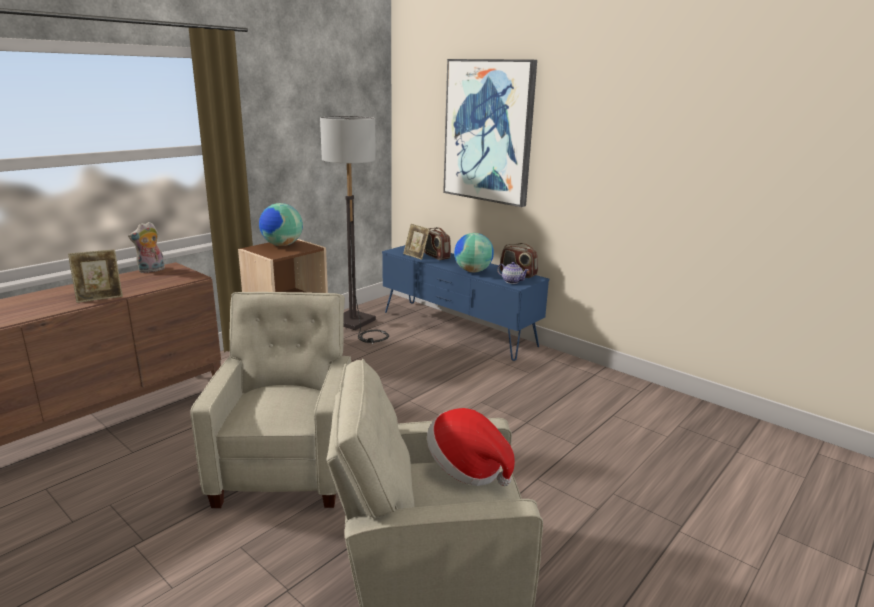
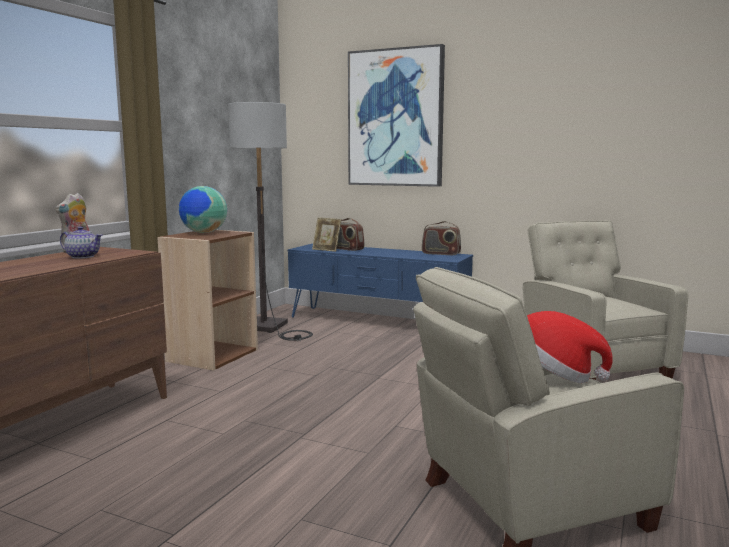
camera: 15 degrees left, 10 degrees down
(100, 297) = (43, 268): picture frame -> none
(287, 466) = (294, 444): beige armchair -> beige armchair (592, 368)
(472, 271) = (396, 255): globe -> none
(512, 281) = (442, 258): teapot -> teapot (82, 256)

